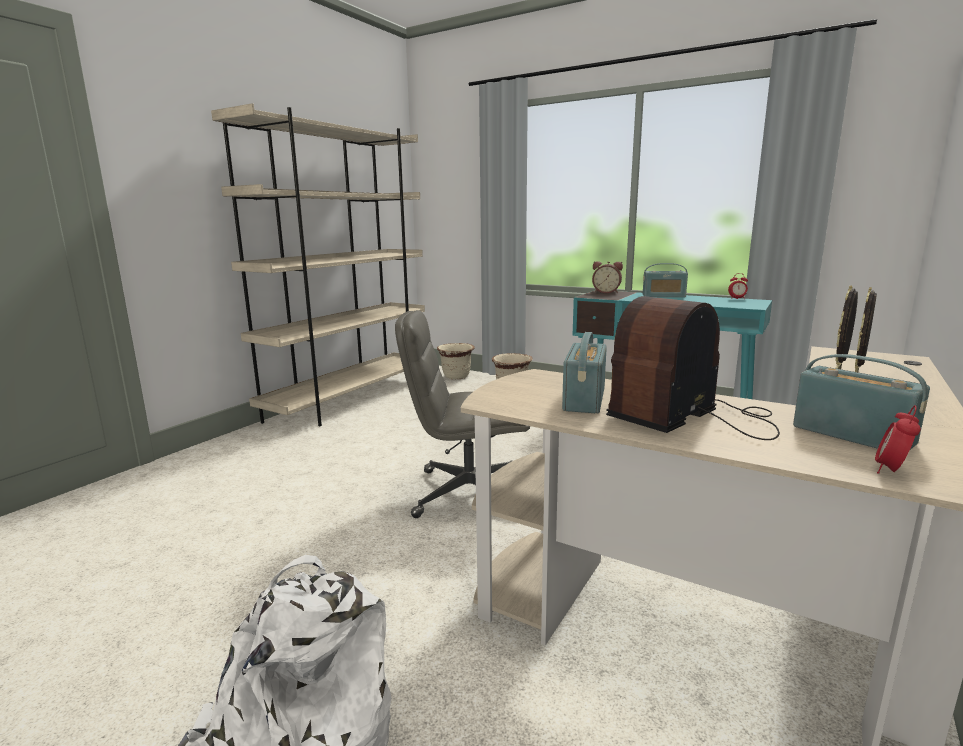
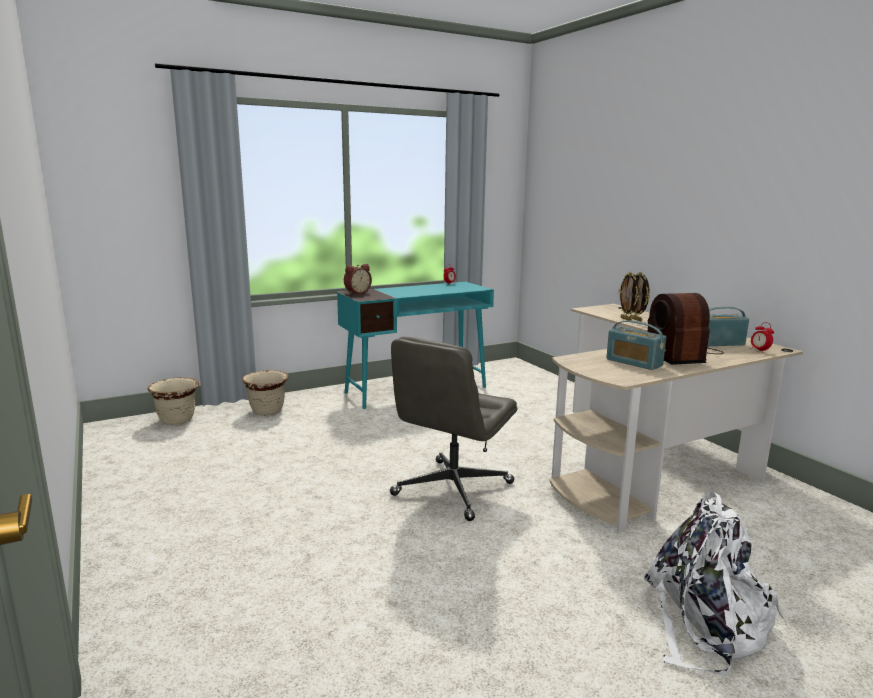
camera: 60 degrees left, 0 degrees up
(350, 400) = (130, 490): beige bookcase -> none
(663, 296) = (405, 289): radio -> none

